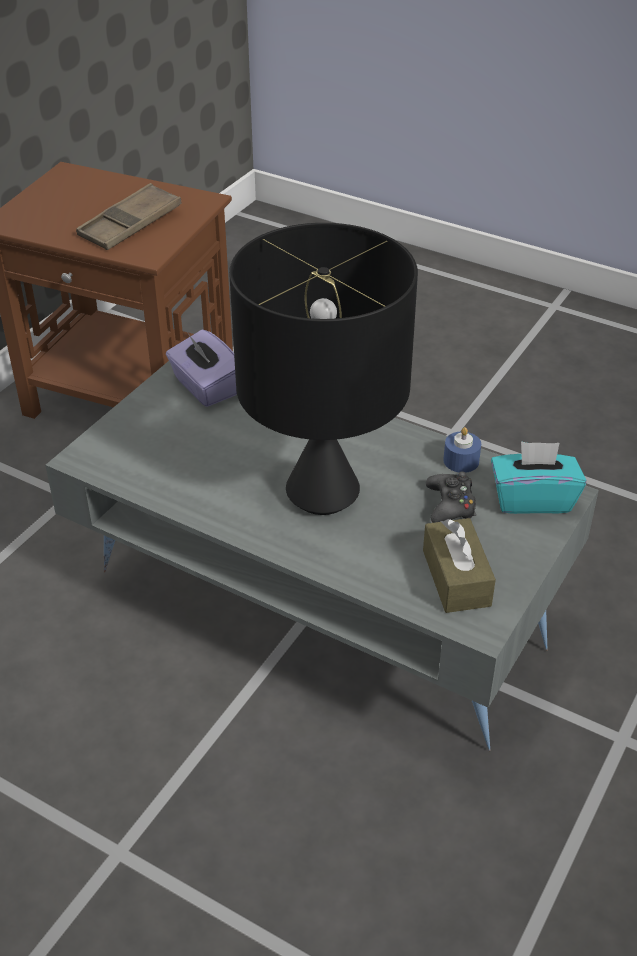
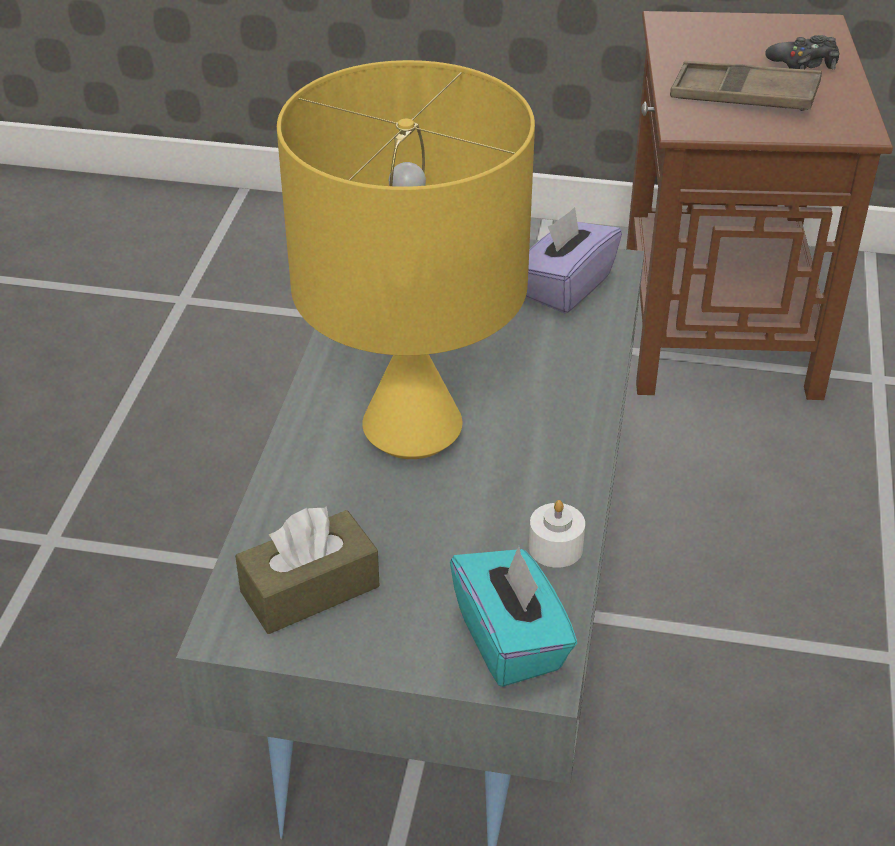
camera: 70 degrees right, 0 degrees up
(322, 496) = (412, 433): black table lamp -> yellow table lamp
(450, 505) = (453, 555): black game controller -> black game controller (804, 63)
(461, 461) = (555, 547): blue candle -> white candle

